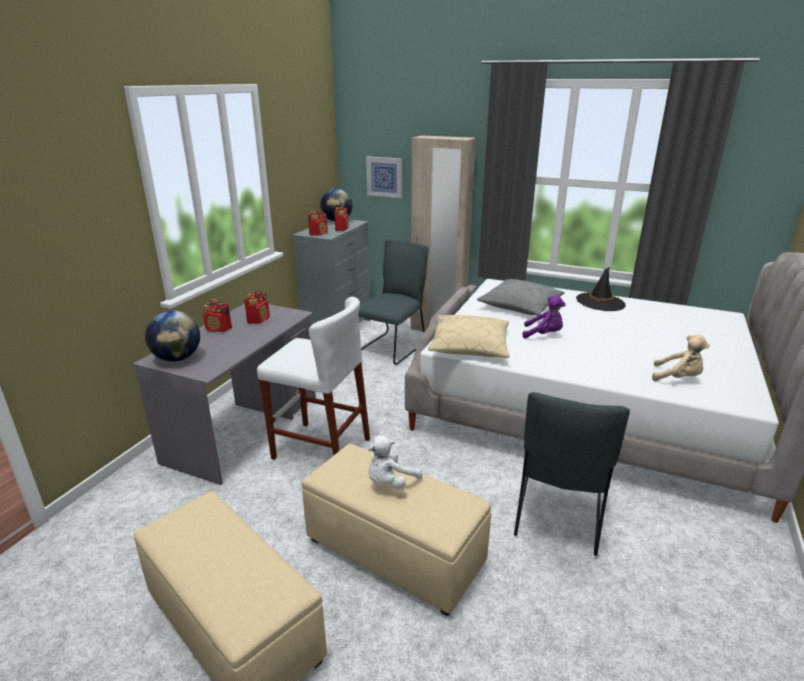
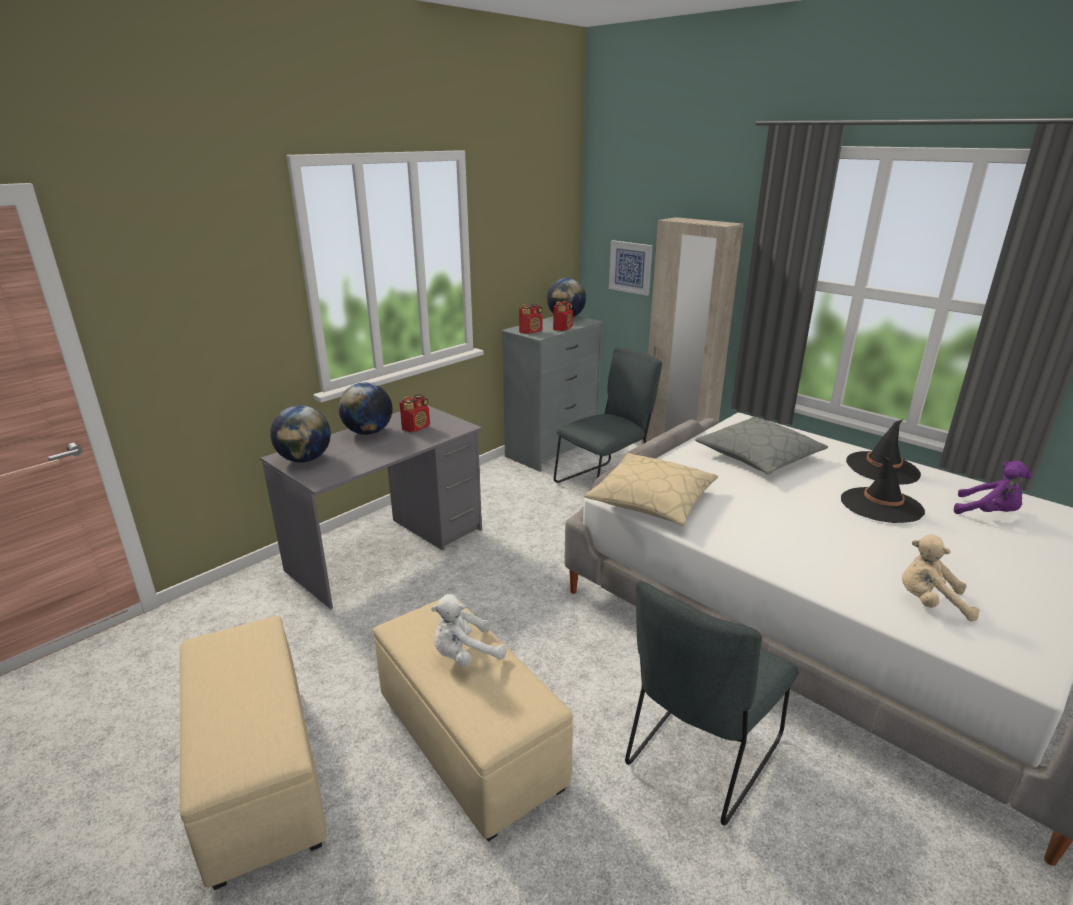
camera: 20 degrees right, 0 degrees up
(219, 329) = (368, 432): radio -> globe
(321, 448) = (456, 592): white stool -> none
(544, 335) = (764, 502): purple plush toy -> purple plush toy (988, 513)
(614, 325) = (881, 505): none -> black hat
(678, 378) = (929, 602): beige plush toy -> beige plush toy turned 150 degrees clockwise

